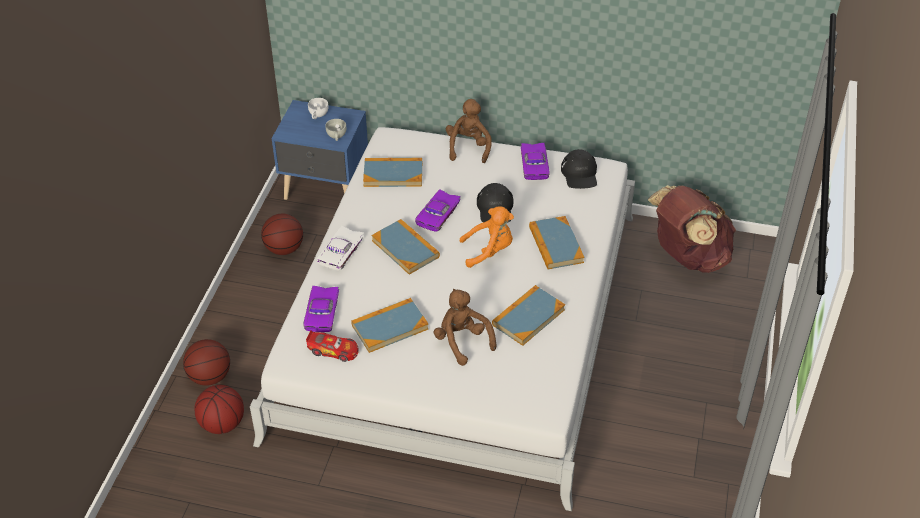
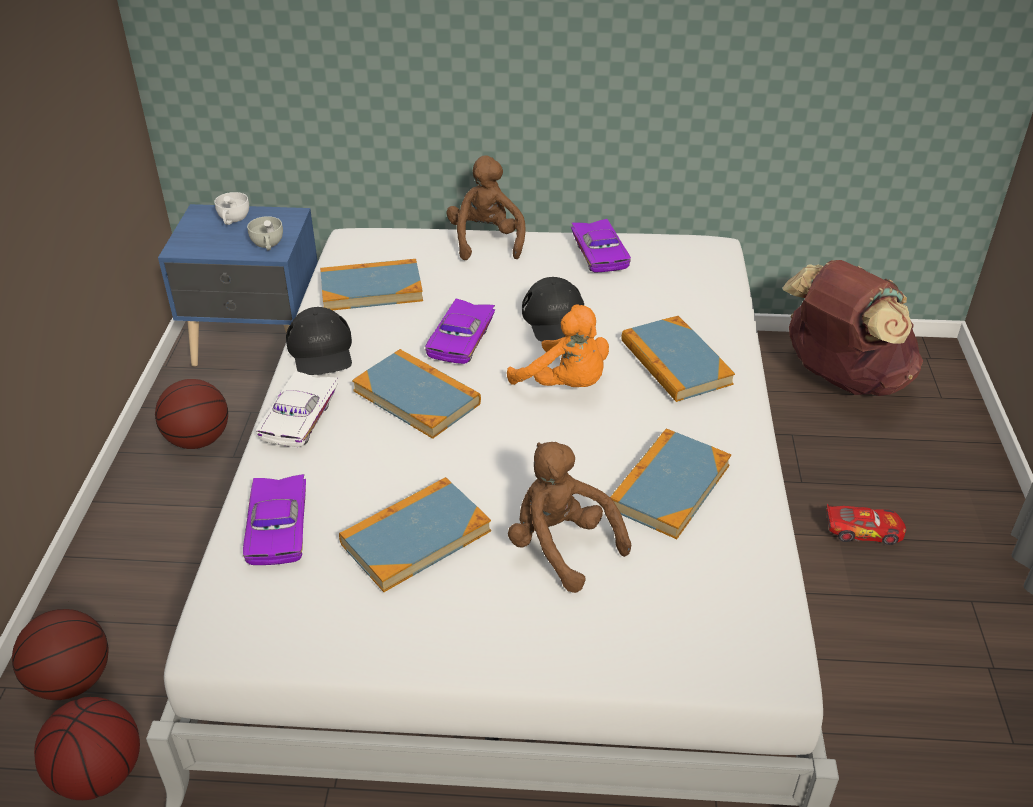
camera: 10 degrees left, 5 degrees down
(333, 350) = (311, 597): toy car -> toy car (863, 531)
(489, 251) = (565, 385): orange plush toy -> orange plush toy turned 60 degrees clockwise
(579, 174) = (675, 258): black cap -> black cap (321, 351)

